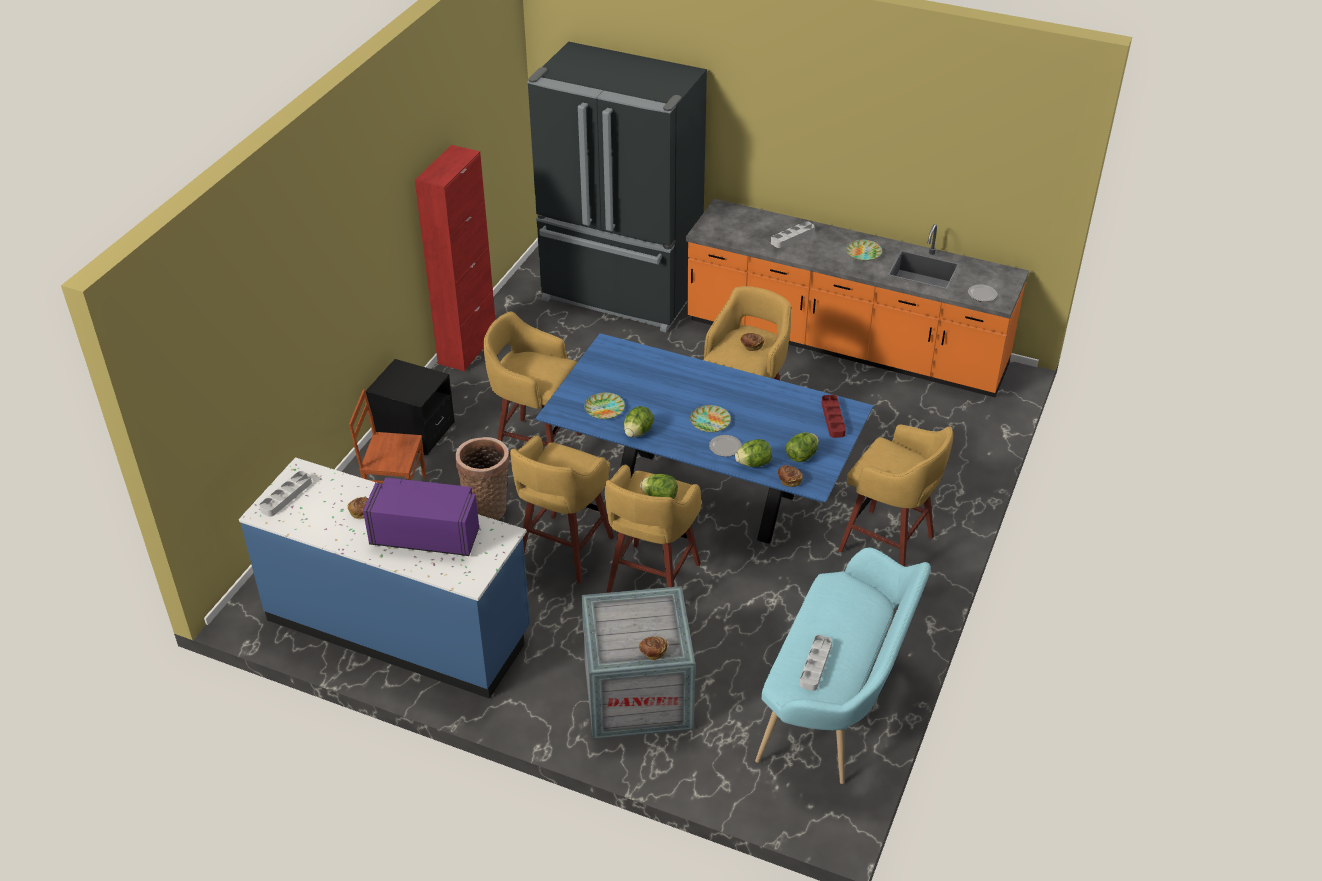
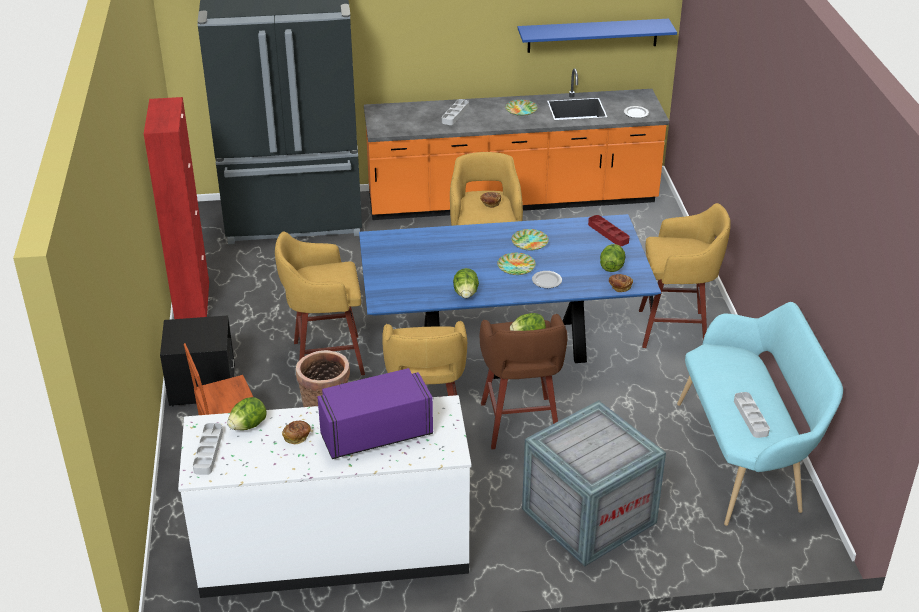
camera: 30 degrees left, 5 degrees down
(399, 626) = (333, 549): blue counter -> white counter
(604, 408) = (420, 286): plate -> plate (529, 242)
(652, 580) = (520, 425): yellow stool -> brown stool
(653, 652) = (625, 457): bread -> none
(754, 463) = (581, 285): lettuce -> lettuce (248, 425)
(966, 193) = (592, 35): none -> blue shelf

